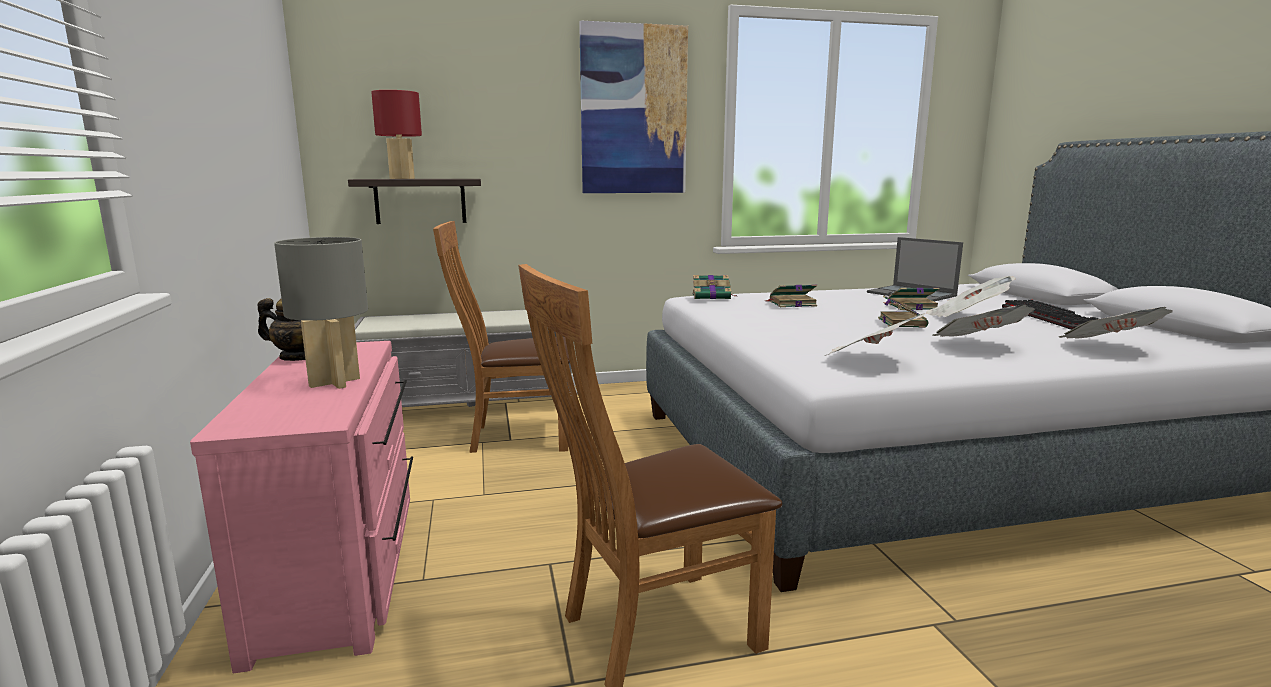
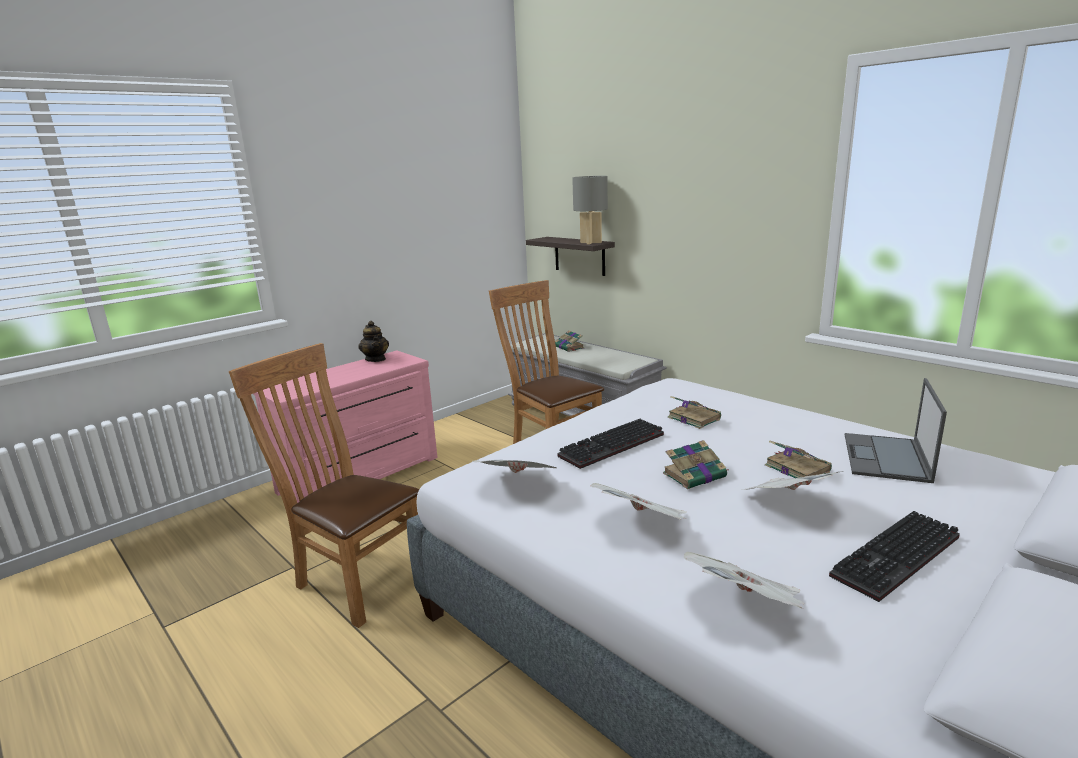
camera: 60 degrees right, 5 degrees up
(335, 382) = (340, 379): grey table lamp -> grey table lamp (591, 243)
(401, 178) = (558, 240): red table lamp -> none
(633, 111) = (735, 184): picture -> none
(712, 296) = (675, 387): book -> book (569, 347)
(818, 328) = (612, 447): none -> keyboard

